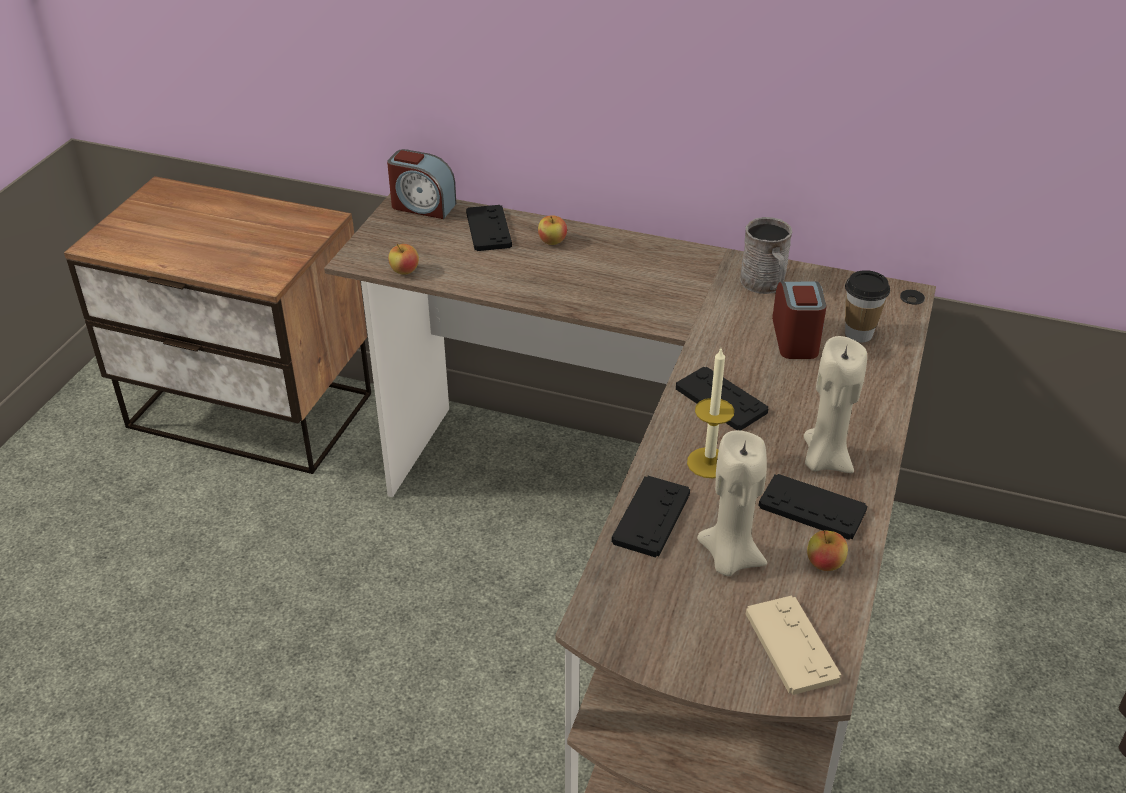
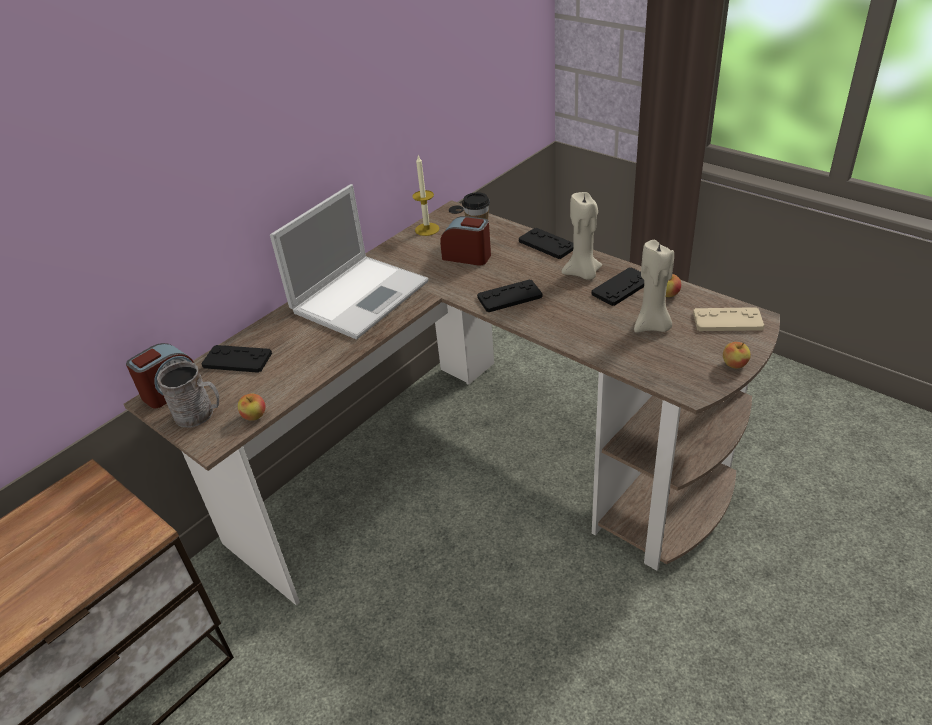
camera: 65 degrees left, 0 degrees up
(552, 242) = (282, 331): apple -> apple (734, 364)
(651, 517) = (606, 348): black game controller -> black game controller (547, 244)
(652, 276) = (361, 295): none -> laptop
(709, 463) = (566, 315): candle -> candle (427, 229)
(765, 285) = (406, 254): grey mug -> grey mug (199, 414)

